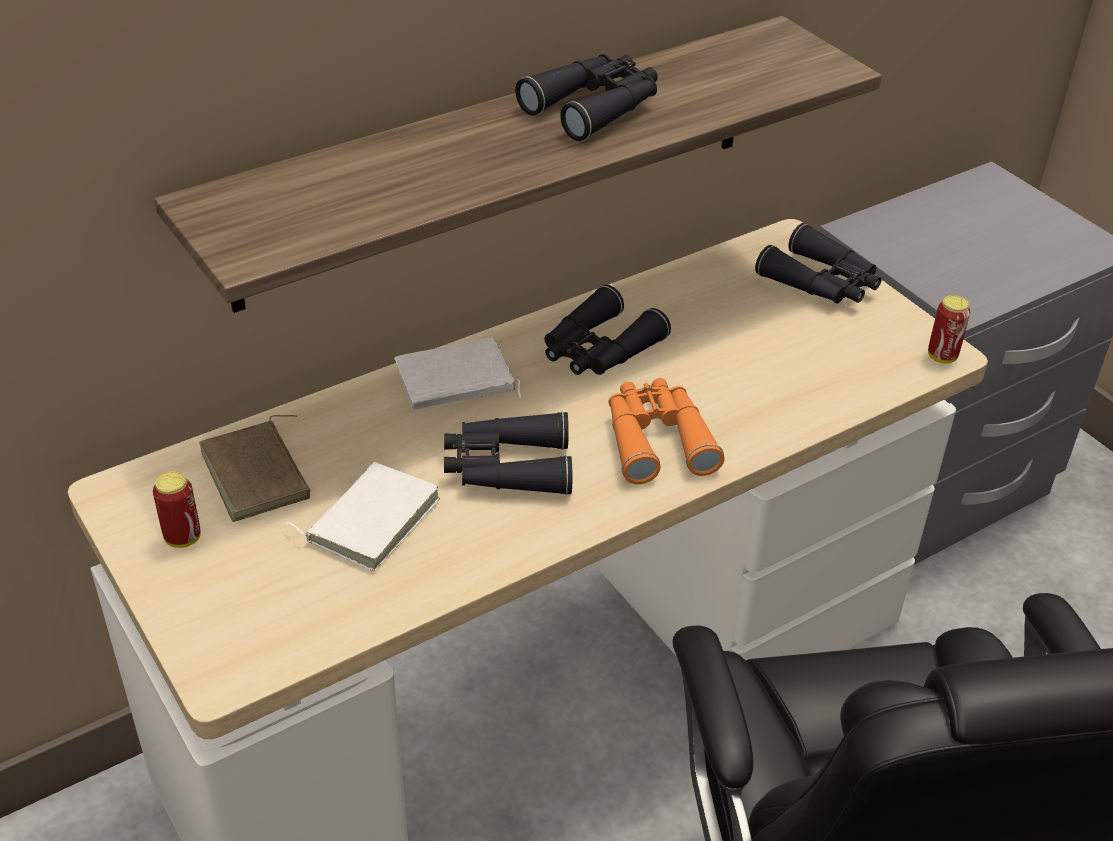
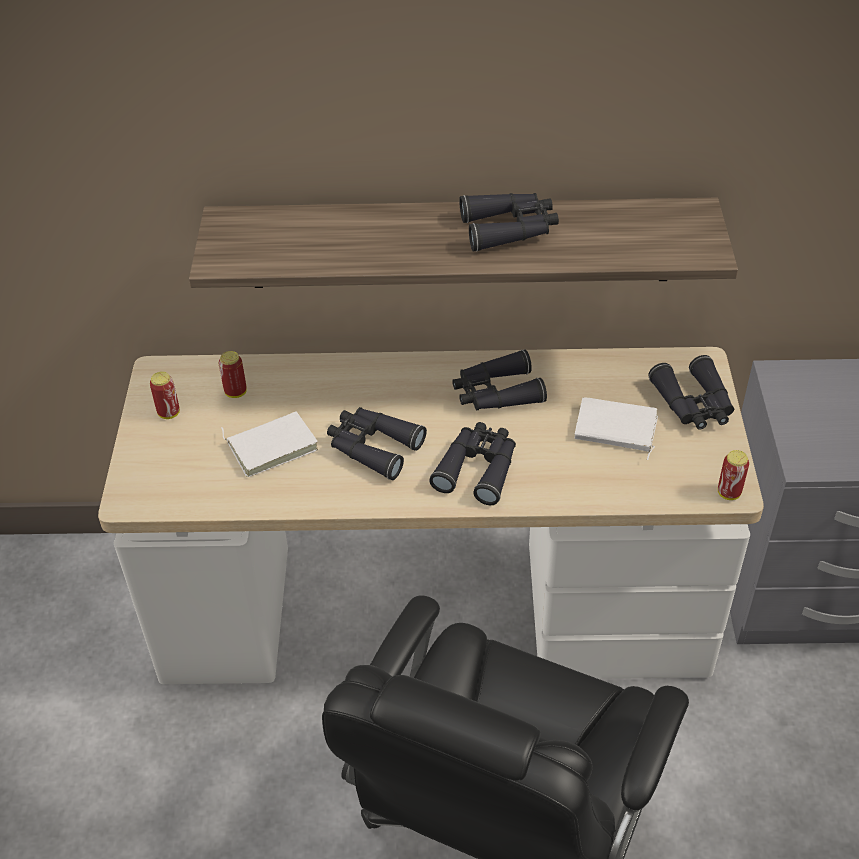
camera: 35 degrees right, 5 degrees up
(259, 475) = (235, 392): brown book -> can
(455, 382) = (390, 379): white book -> white book (615, 430)
(656, 439) = (478, 468): orange binoculars -> black binoculars

